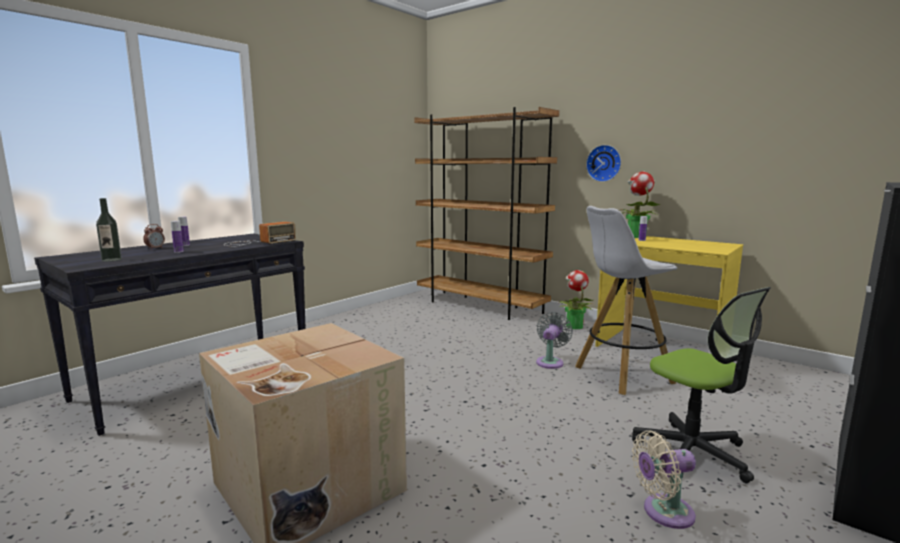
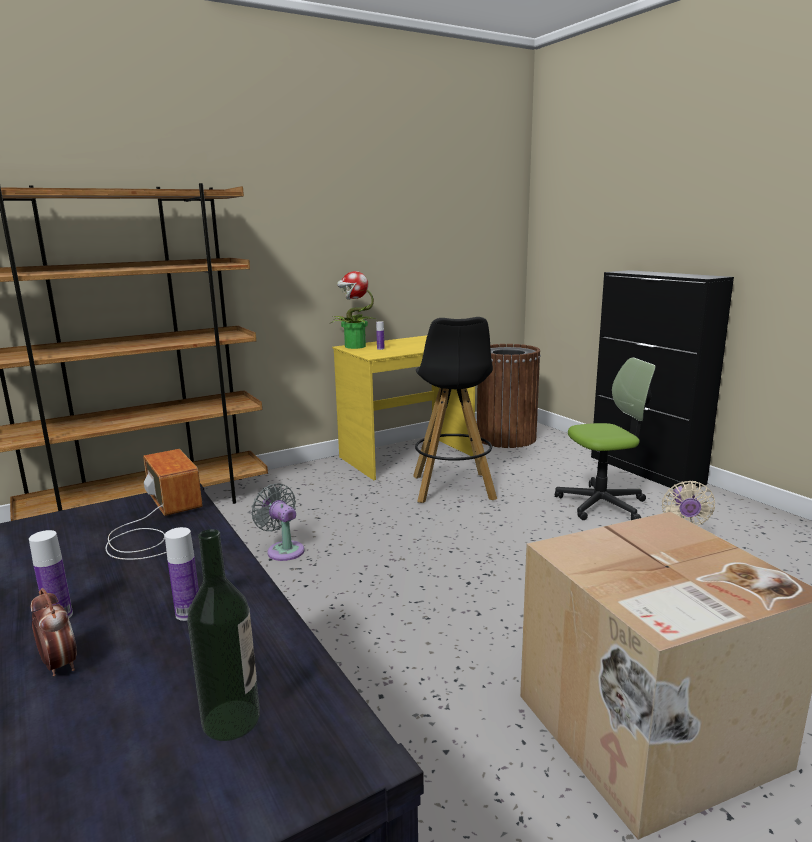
camera: 70 degrees left, 5 degrees up
(550, 362) = (396, 511): grey fan -> grey fan (283, 550)
(574, 326) = (305, 474): potted plant -> none
(604, 163) = (290, 263): wall clock -> none
(621, 375) = (453, 489): white stool -> black stool
(798, 383) = (506, 438): none -> brown trash can

